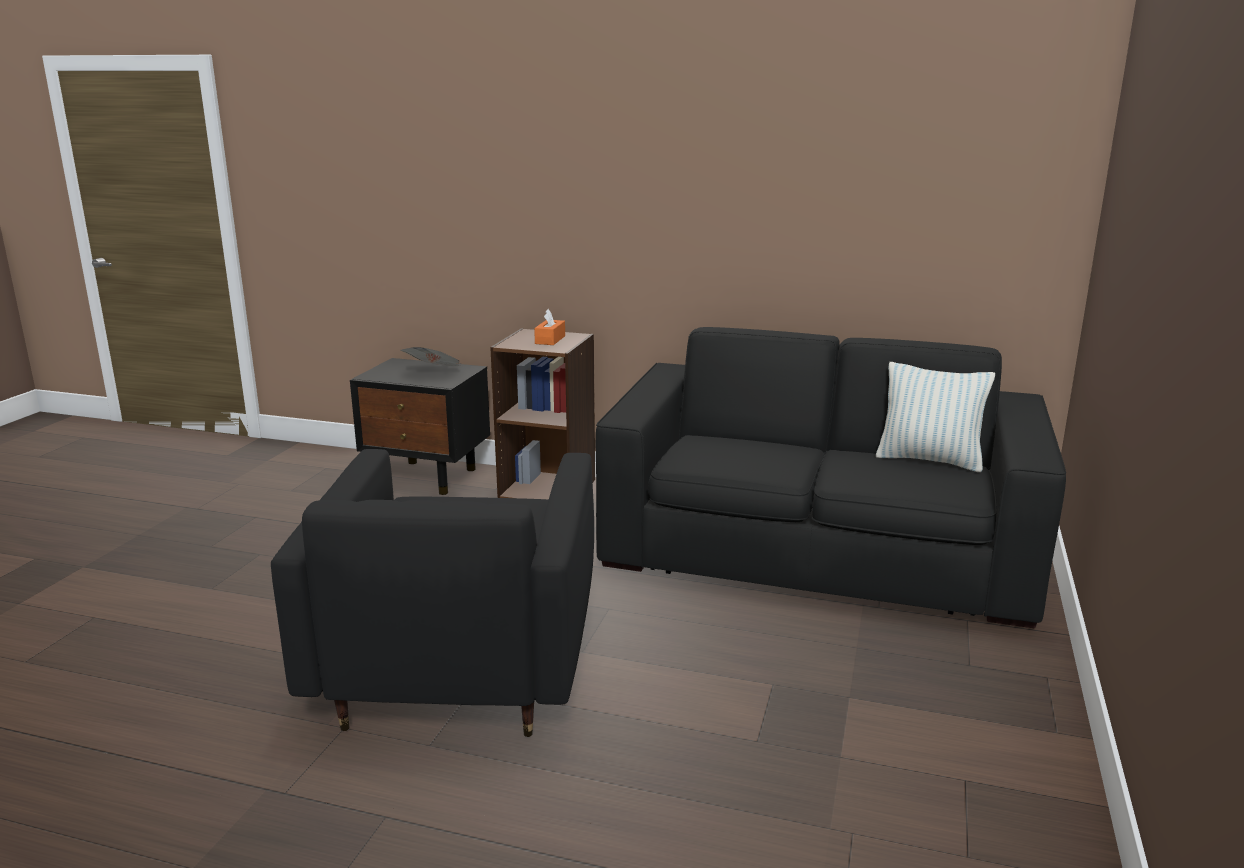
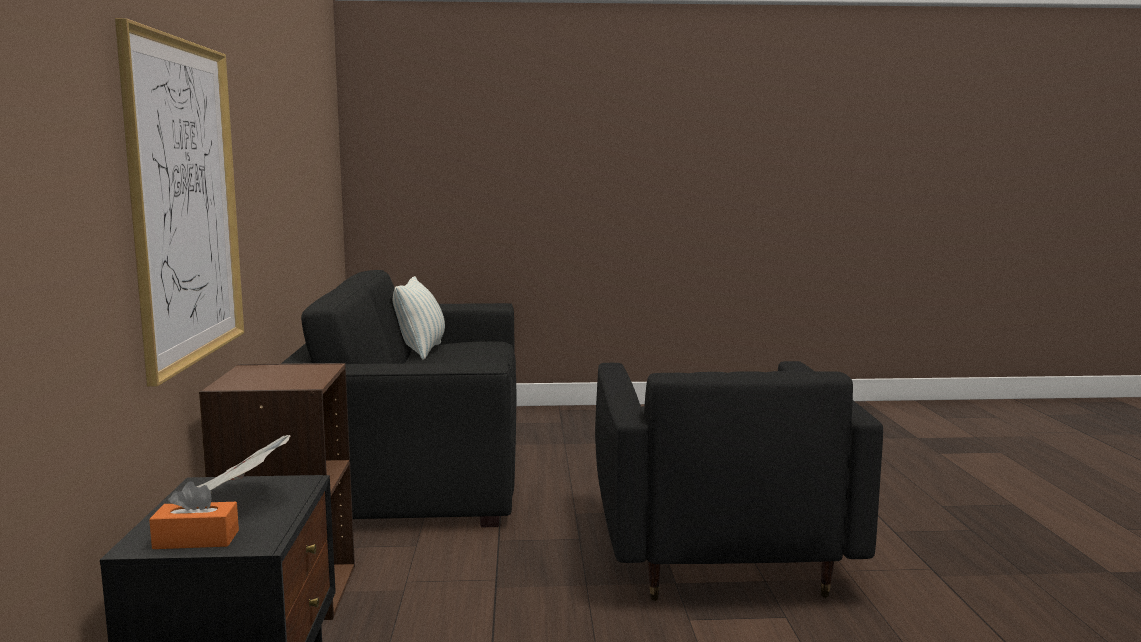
camera: 110 degrees left, 10 degrees down
(460, 664) = (717, 550): black armchair -> black armchair turned 105 degrees clockwise
(537, 210) = (185, 202): none -> picture
(550, 340) = (276, 373): orange tissue box -> orange tissue box (196, 540)

